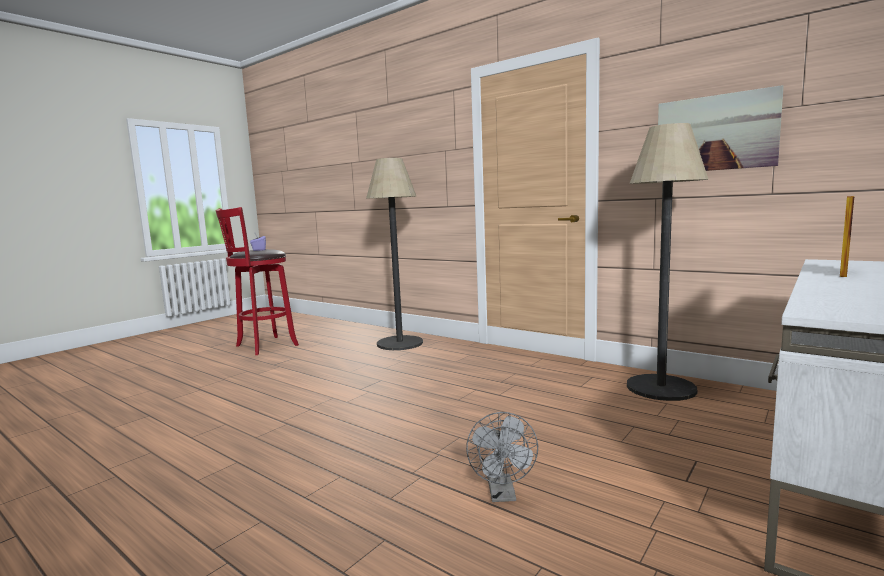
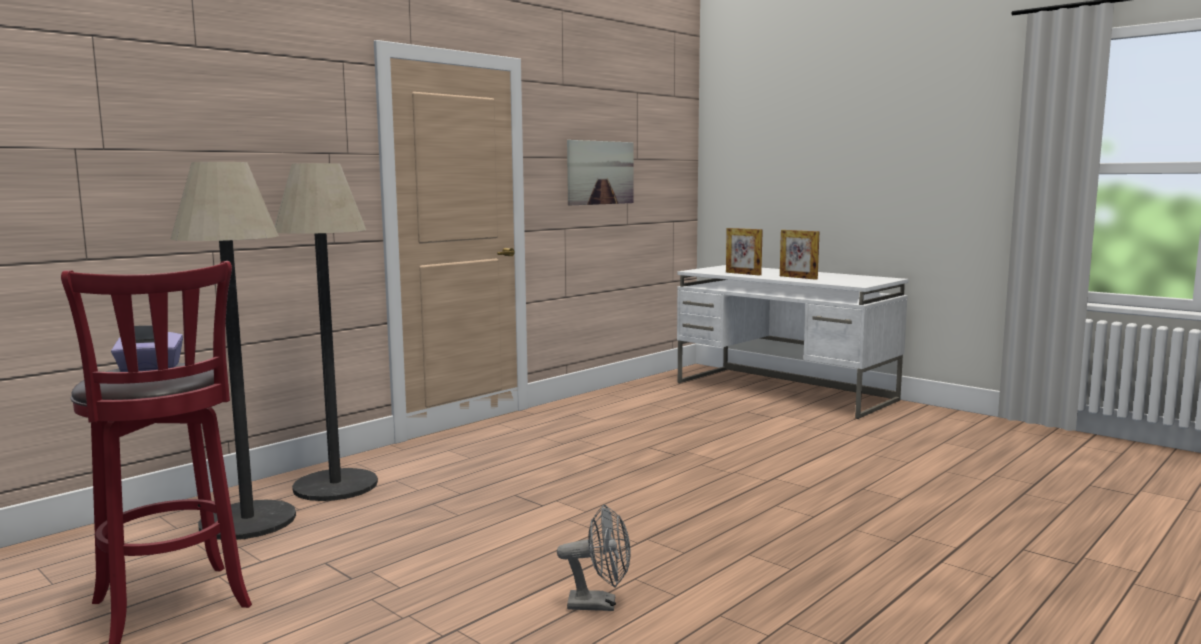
camera: 85 degrees left, 0 degrees up
(503, 495) = (798, 457): grey fan -> grey fan (600, 604)
(661, 388) = (615, 400): floor lamp -> floor lamp (247, 521)
(859, 288) = (798, 277): none -> picture frame

